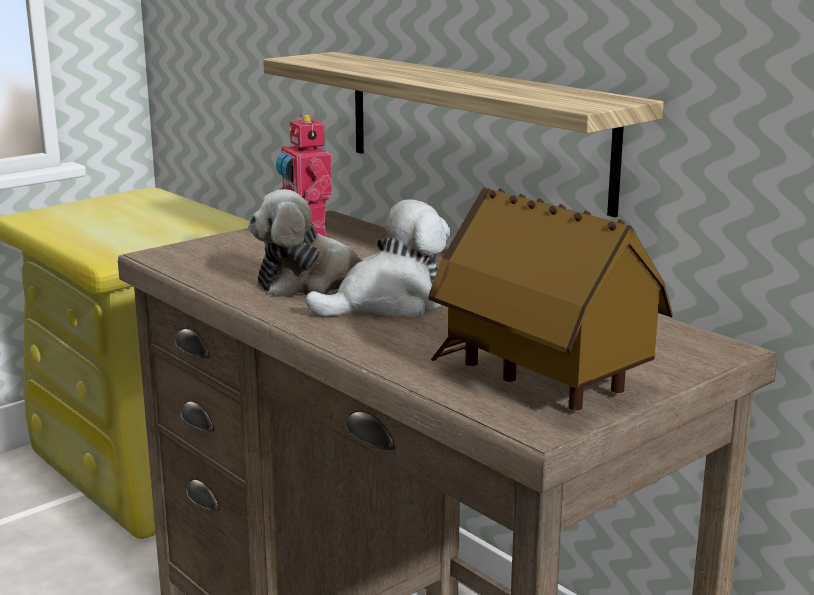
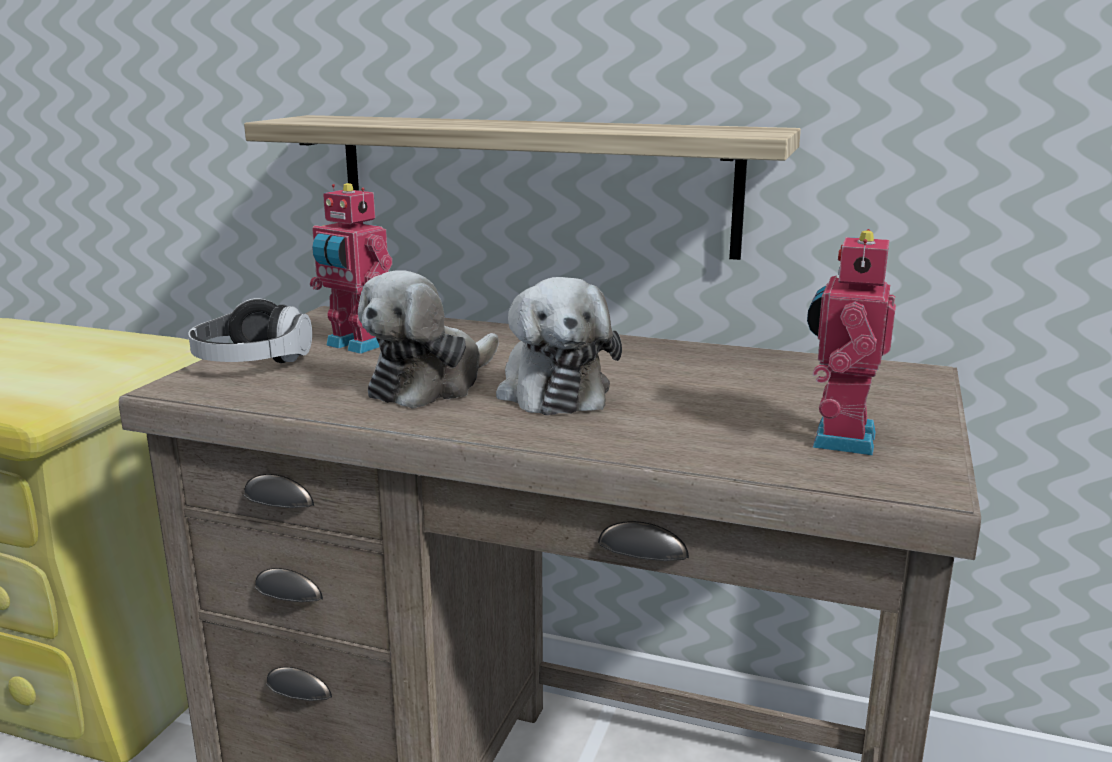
camera: 30 degrees left, 0 degrees up
(221, 247) = (252, 364): none -> headphones
(388, 303) = (552, 390): plush toy -> plush toy turned 135 degrees clockwise
(541, 381) = (838, 438): toy house -> toy robot

